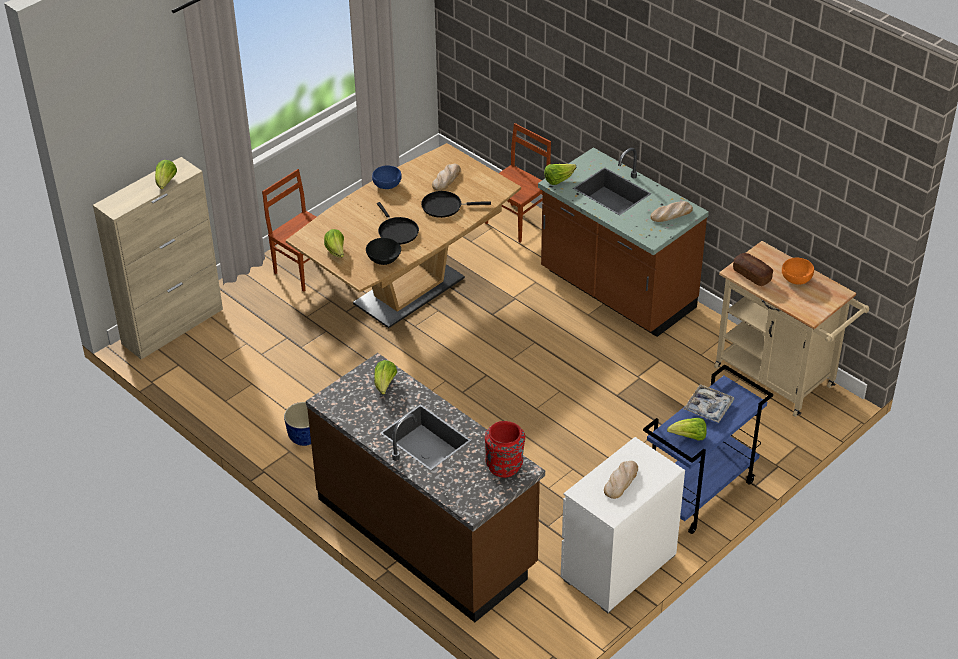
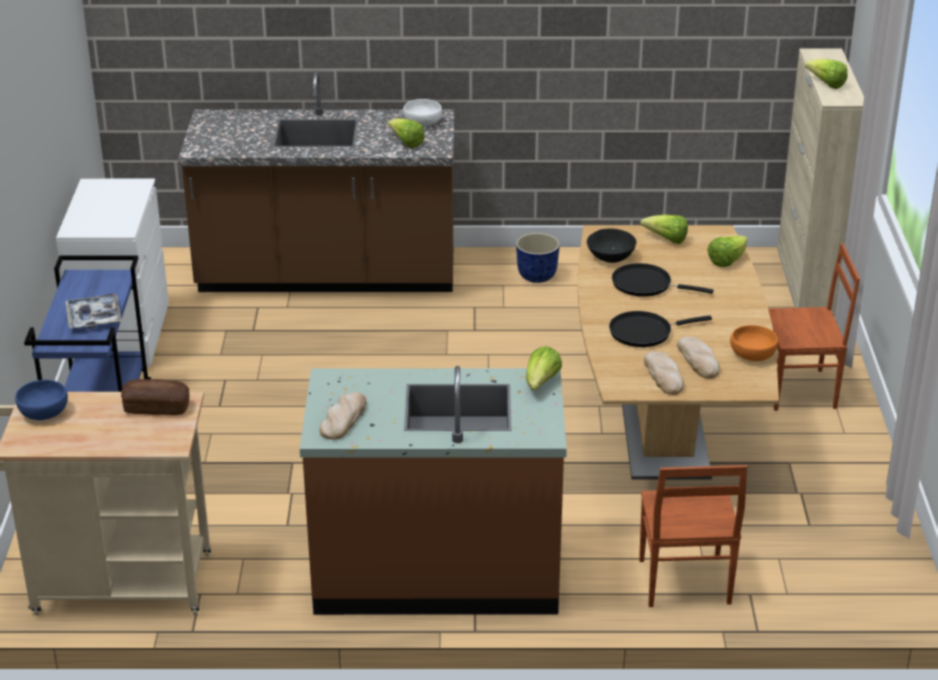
camera: 135 degrees right, 10 degrees down
(346, 399) = (422, 123): none -> white bowl
(387, 184) = (746, 320): blue bowl -> blue bowl (43, 412)
(445, 206) = (644, 332): black frying pan -> black frying pan turned 150 degrees counterclockwise
(505, 466) = (217, 145): red vase -> none
(621, 481) = (110, 205): bread -> bread (664, 376)
(689, 437) = (89, 287): lettuce -> lettuce (727, 261)
(796, 278) = (93, 433): orange bowl -> orange bowl (753, 355)

